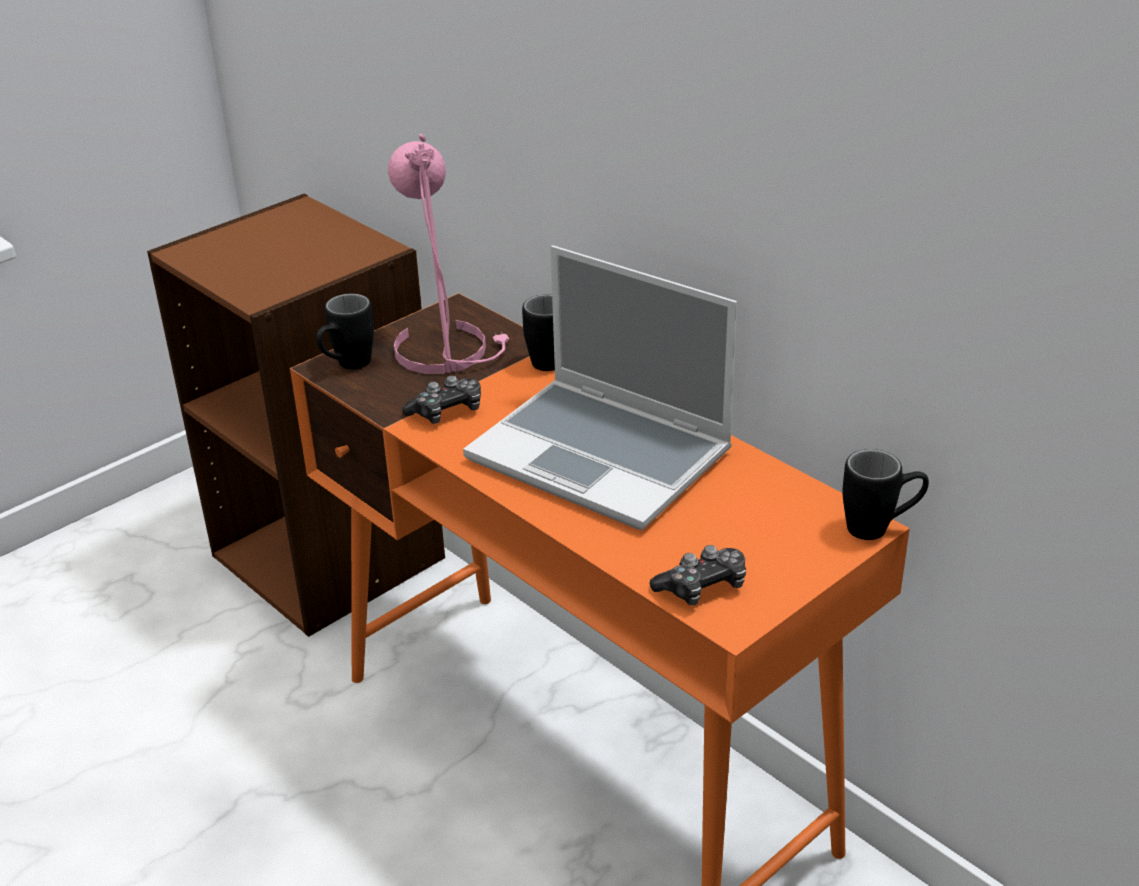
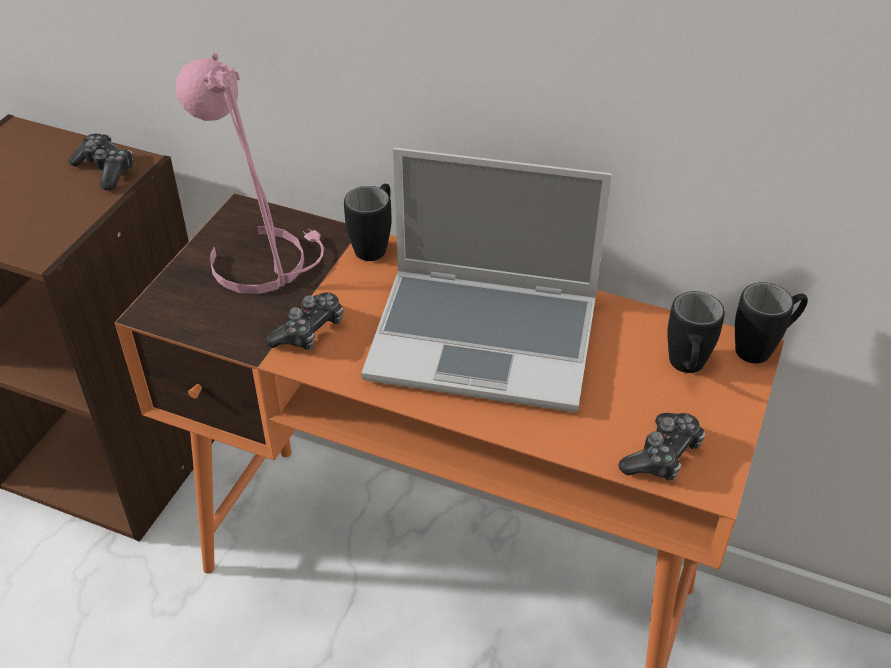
camera: 25 degrees left, 10 degrees up
(347, 366) = (175, 305): black mug -> black mug (686, 369)
(354, 249) = (105, 170): none -> game controller

